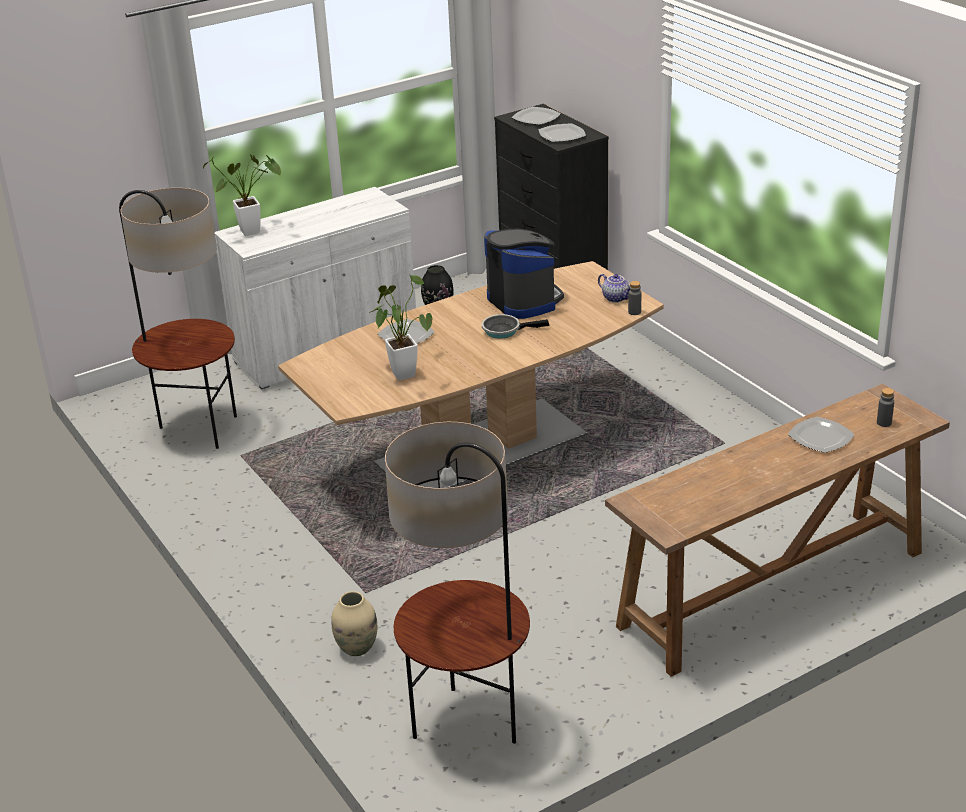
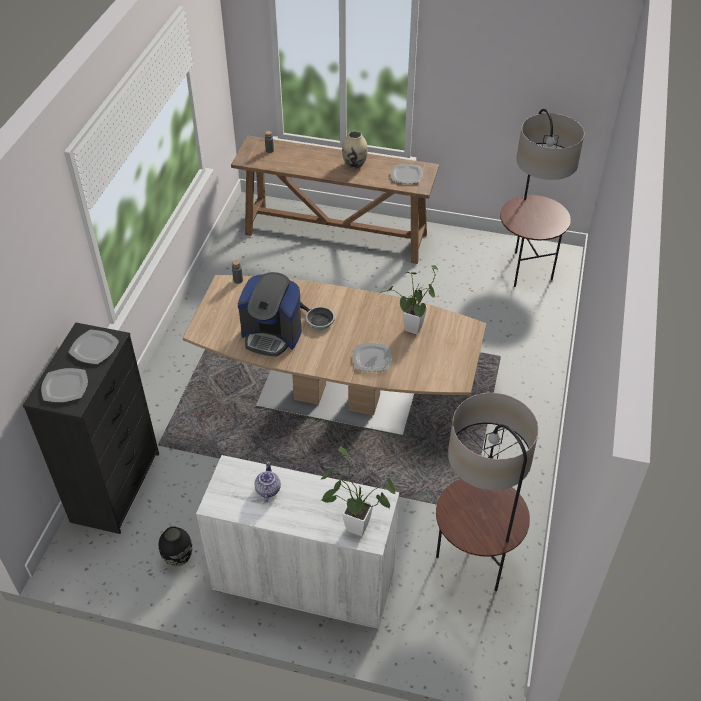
camera: 135 degrees left, 15 degrees up
(357, 648) = (534, 331): beige vase -> beige vase (355, 164)
(523, 300) = (272, 335): coffee machine -> coffee machine turned 90 degrees counterclockwise
(616, 298) = (227, 297): teapot -> teapot (267, 489)
(821, 437) = (304, 161): plate -> plate (407, 175)

